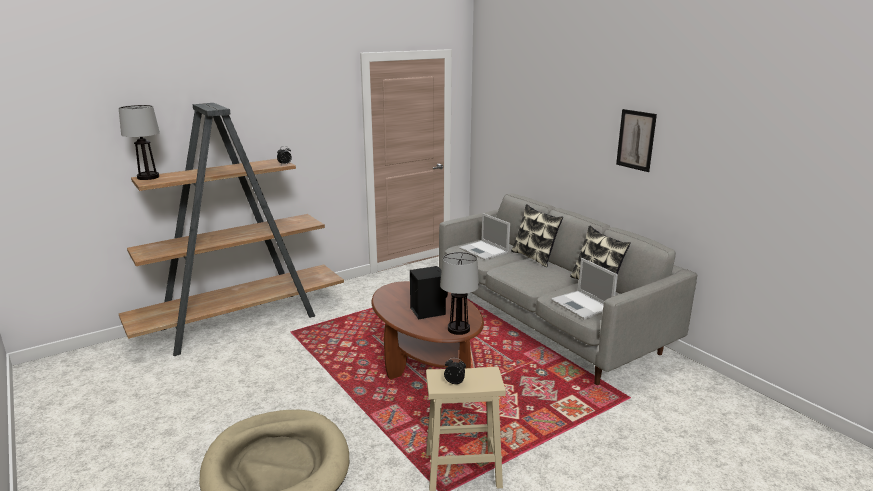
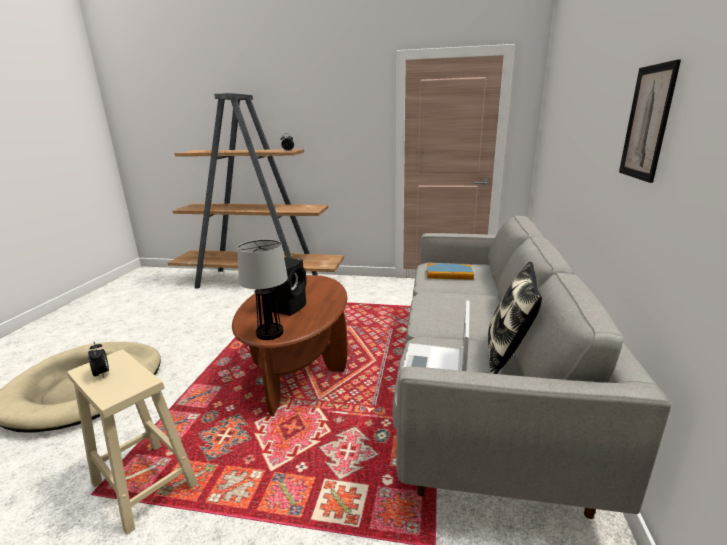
camera: 45 degrees right, 0 degrees up
(148, 177) = (197, 150): table lamp -> none
(484, 251) = (449, 274): laptop -> book
(534, 257) = (492, 296): pillow -> none

